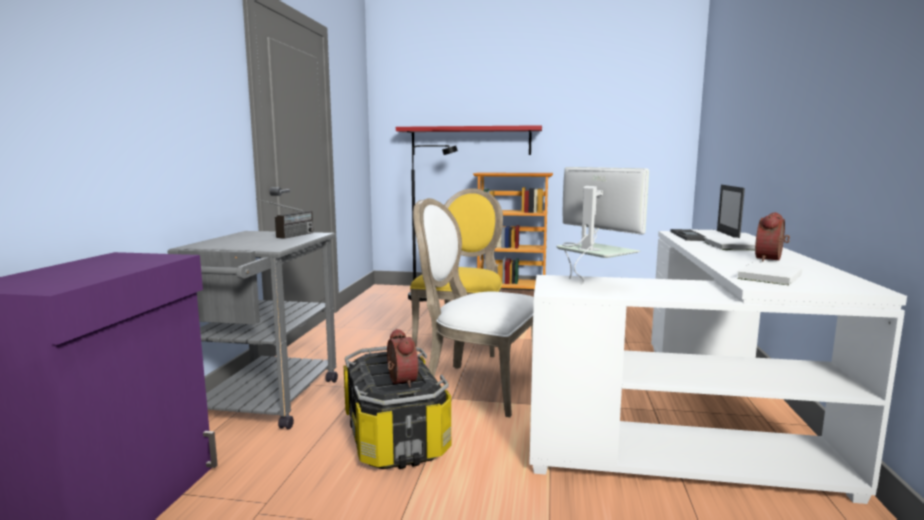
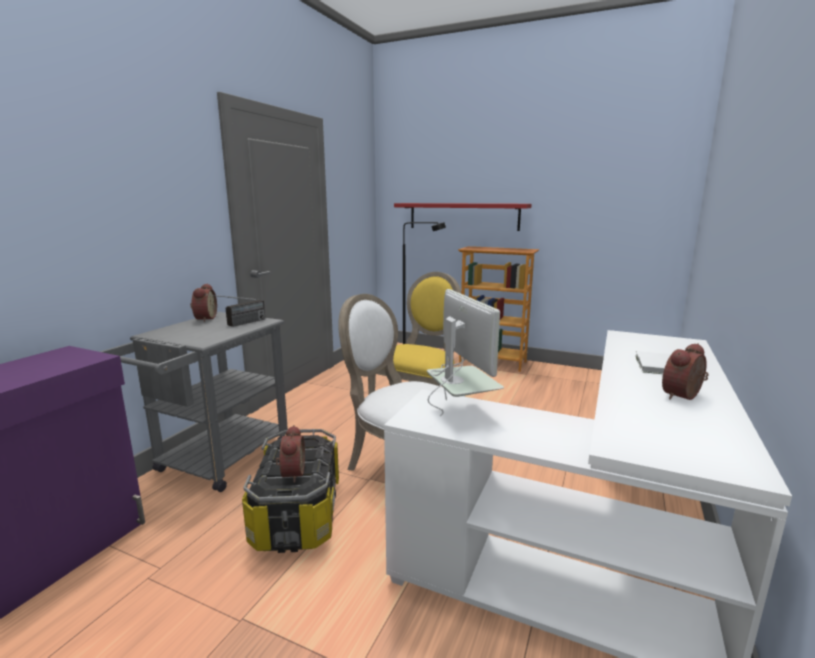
camera: 15 degrees right, 5 degrees up
(238, 235) = (204, 319): none -> alarm clock
(704, 236) = (648, 344): laptop -> none
(767, 277) = (644, 432): white book -> none

